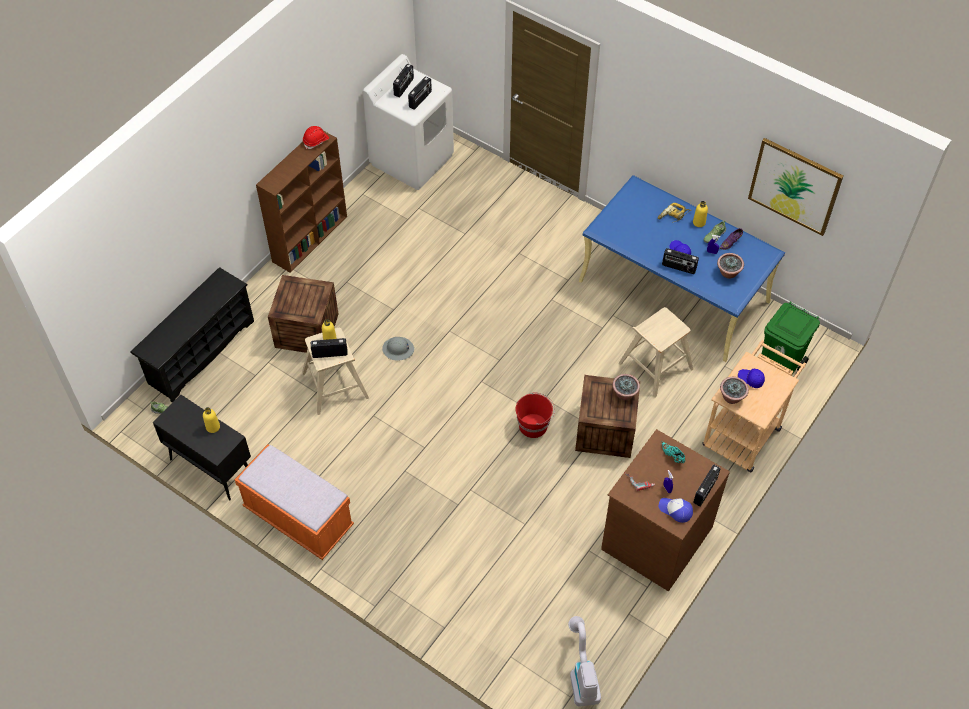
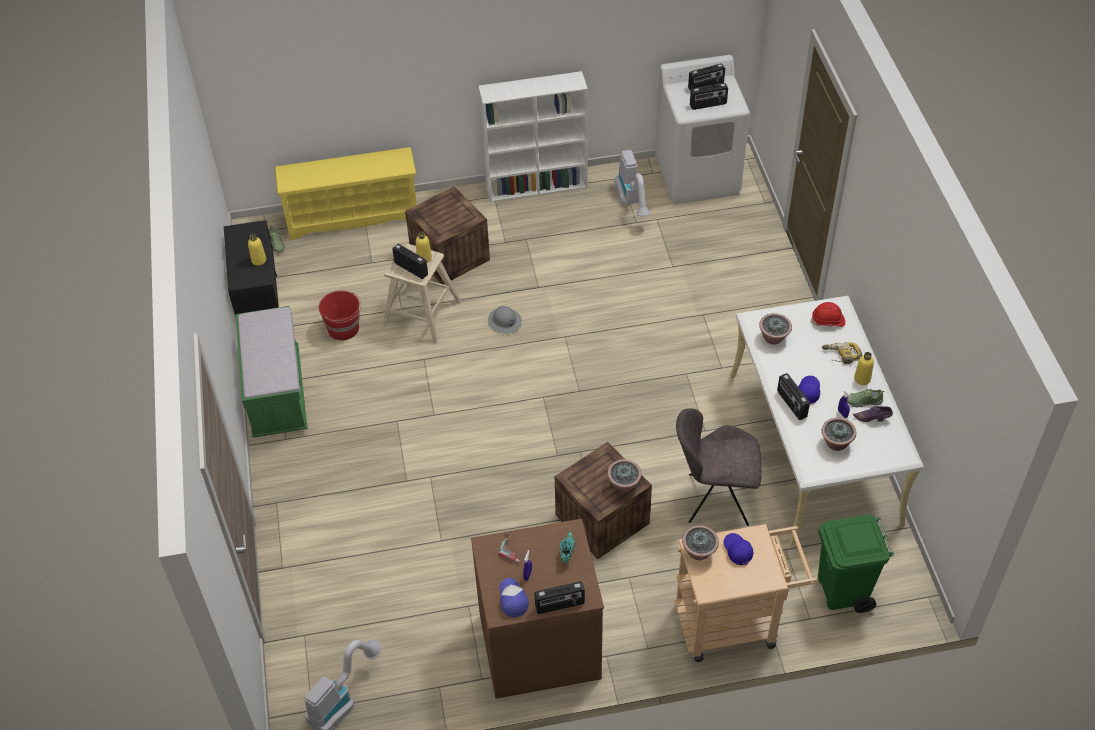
camera: 45 degrees right, 5 degrees down
(200, 351) = (353, 216): black shoe rack -> yellow shoe rack
(298, 518) = (277, 394): orange bench -> green bench
(310, 238) = (537, 185): brown bookcase -> white bookcase
(316, 141) = (567, 81): red hard hat -> red hard hat (828, 321)
(390, 207) = (632, 202): none -> vacuum cleaner
(533, 425) = (544, 466): red bucket -> red bucket (344, 328)
(623, 232) = (773, 338): none -> potted plant
(655, 366) = (715, 499): beige stool -> grey chair
(674, 292) = (814, 448): blue desk -> white desk
(795, 186) = (945, 382): picture -> none

